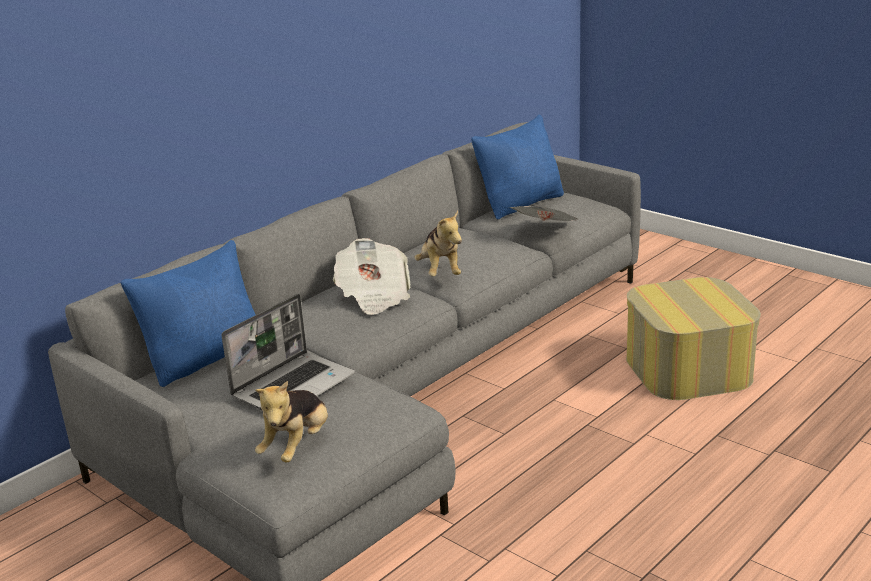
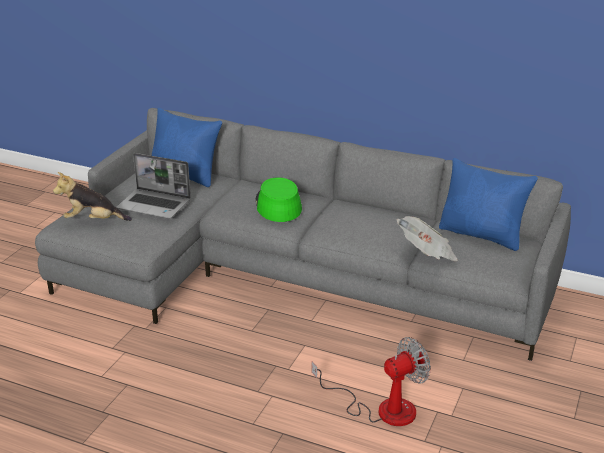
camera: 70 degrees right, 5 degrees up
(374, 296) = (277, 205): newspaper -> green hat
(440, 272) = (329, 222): plush toy -> none
(688, 368) = (382, 409): ottoman -> fan

